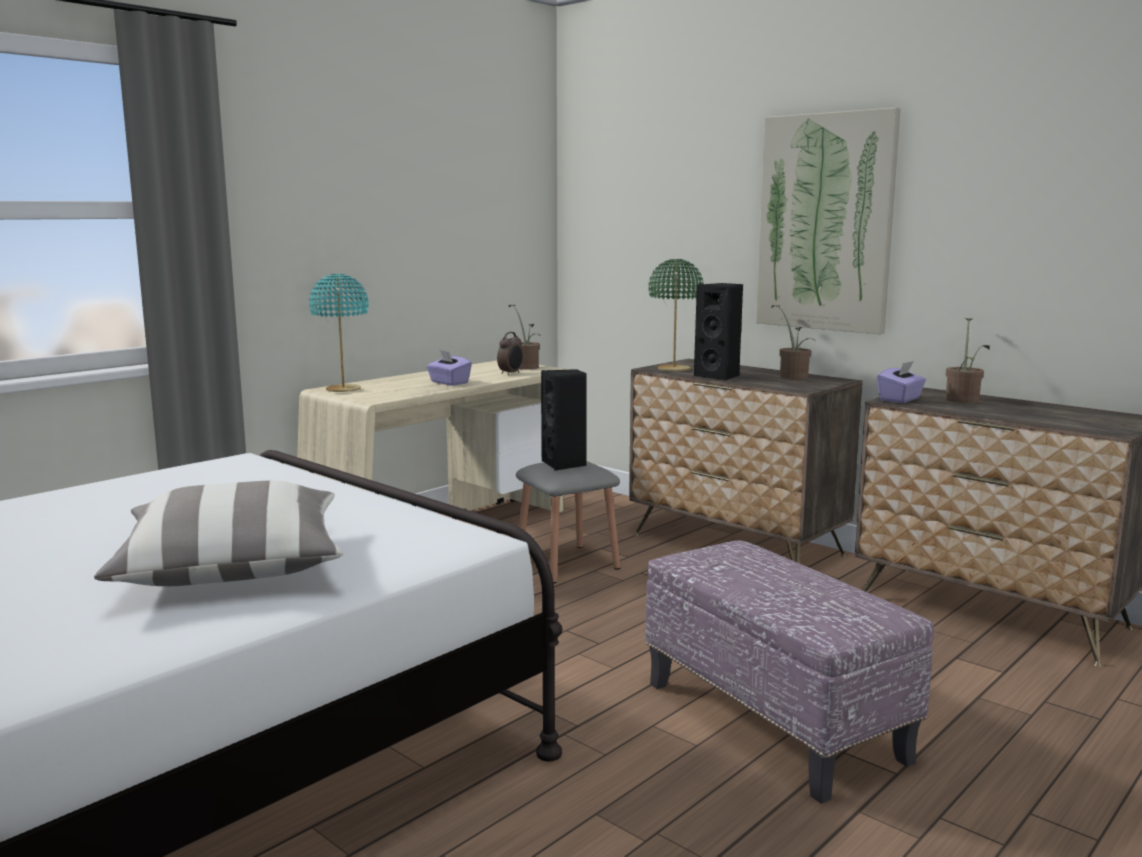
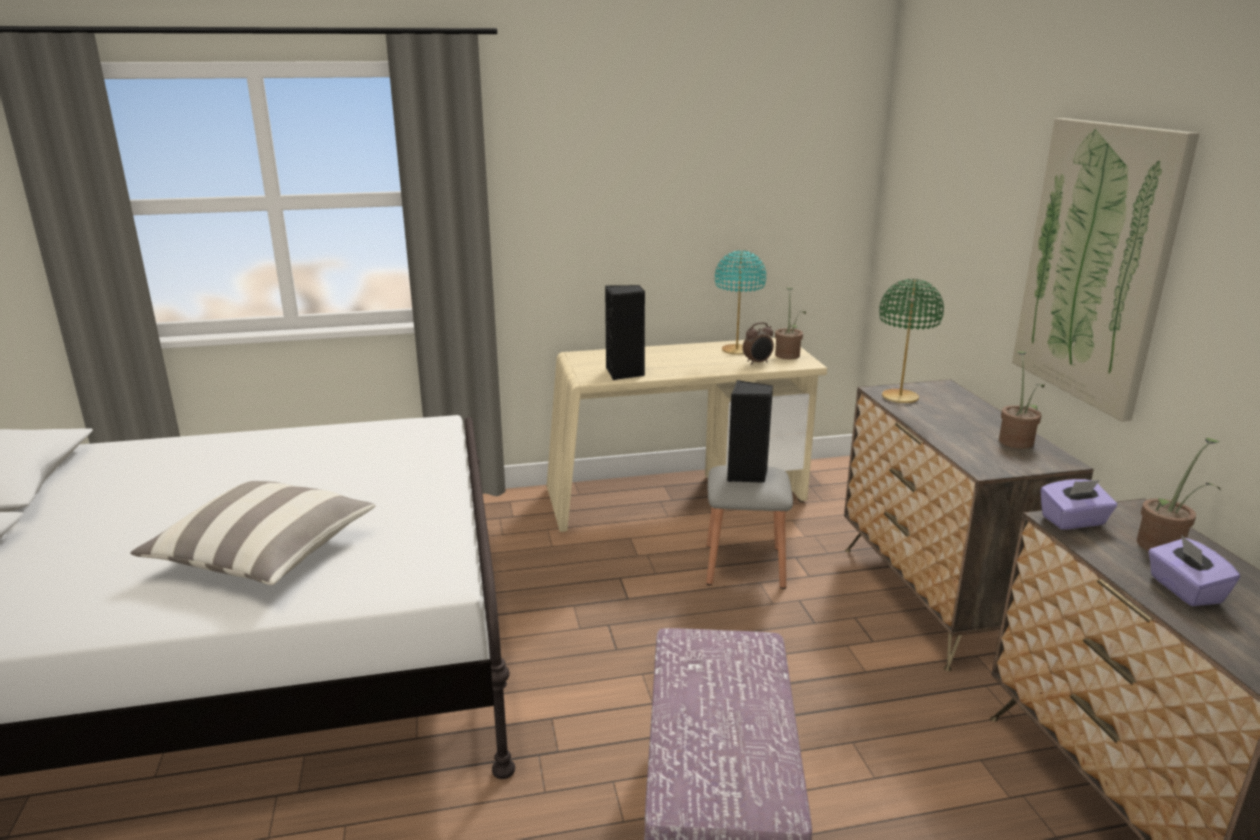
camera: 35 degrees right, 10 degrees up
(343, 390) = (587, 359): turquoise table lamp -> turquoise table lamp (737, 350)
(449, 383) = (682, 366): purple tissue box -> purple tissue box (1184, 590)
(719, 376) = (928, 421): black speaker -> black speaker (625, 373)

